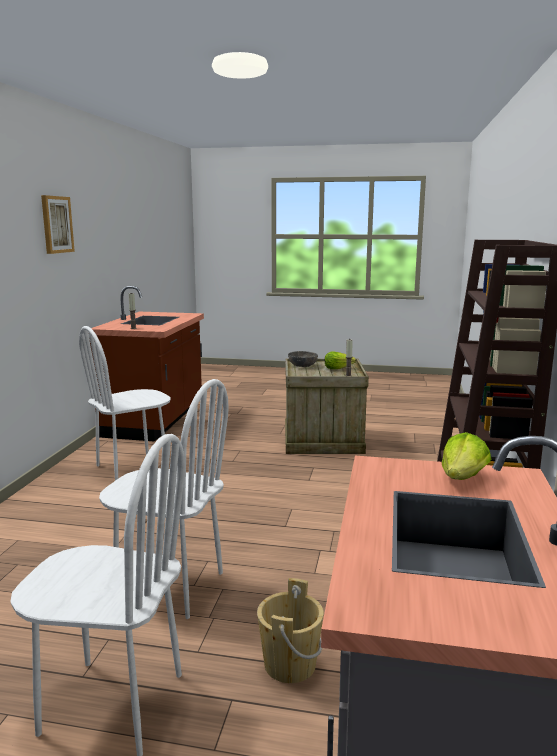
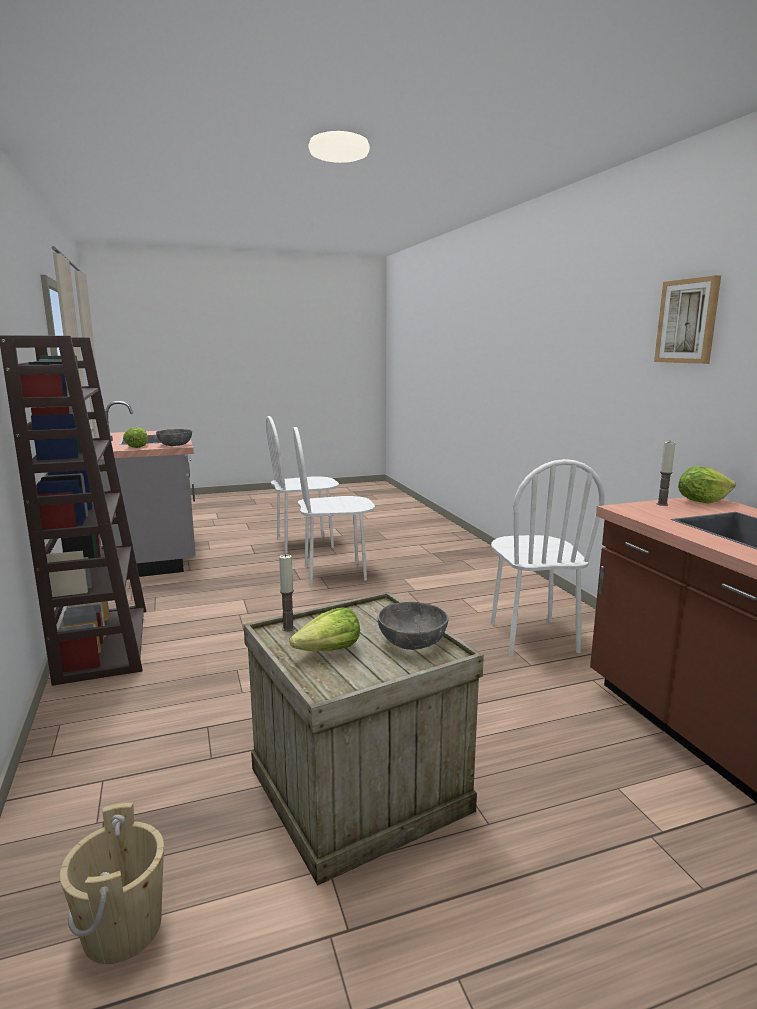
camera: 150 degrees right, 0 degrees up
(110, 327) = (701, 501): none -> lettuce
(132, 468) = (532, 637): white chair -> white chair turned 150 degrees clockwise
(290, 664) = (234, 565): beige bucket -> beige bucket (122, 928)
(386, 470) = (175, 445): none -> grey bowl

